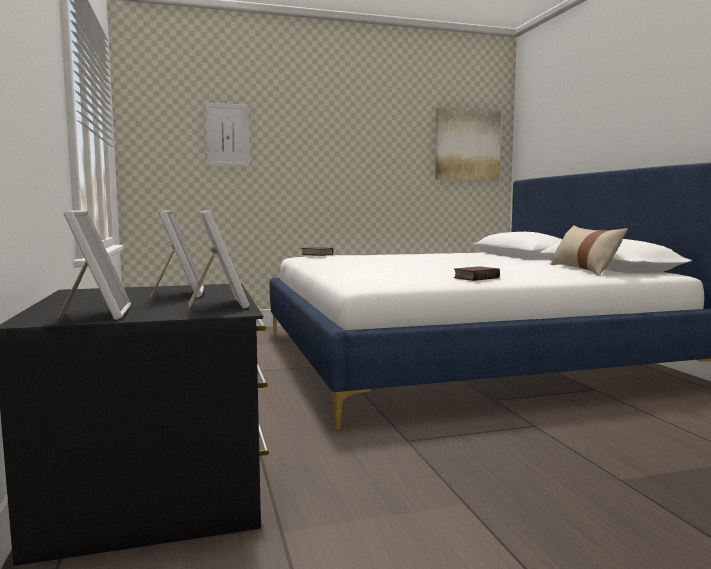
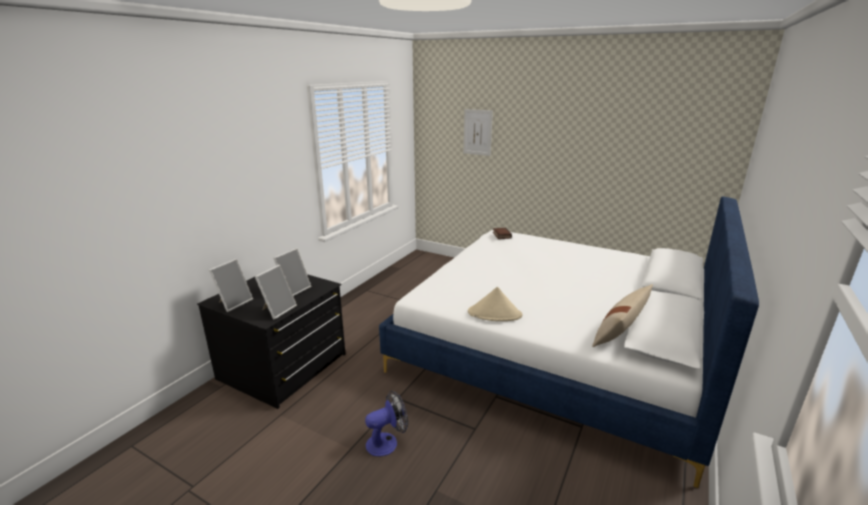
camera: 45 degrees right, 15 degrees up
(467, 145) = (690, 149): picture -> none
(476, 278) = (495, 314): book -> beige hat
(488, 475) = (387, 442): none -> fan

